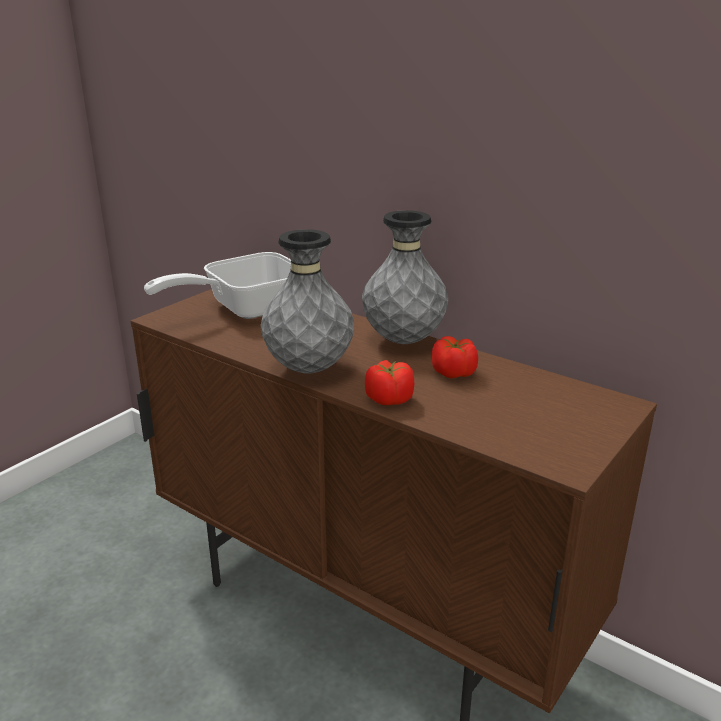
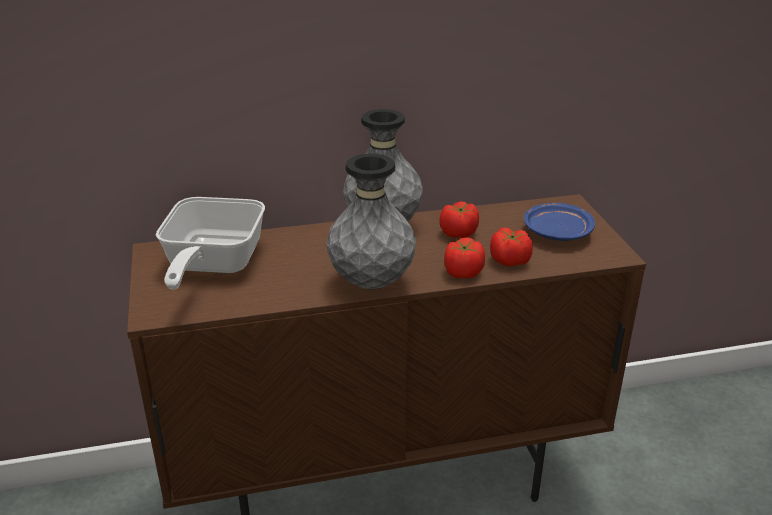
camera: 50 degrees left, 5 degrees up
(448, 413) = (510, 261): none -> tomato
(548, 418) = (557, 232): none -> blue plate

